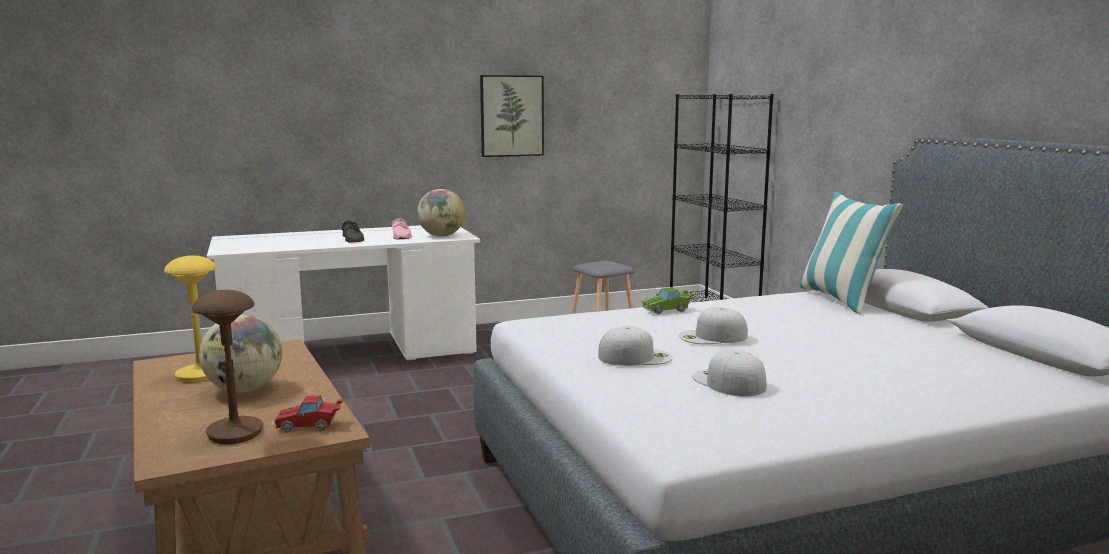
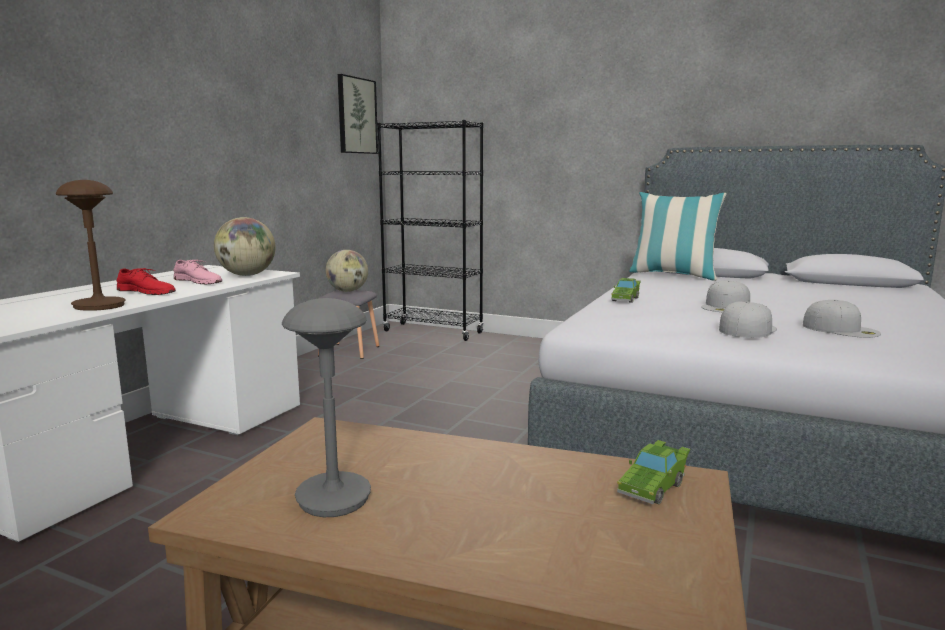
camera: 45 degrees left, 0 degrees up
(201, 374) = (333, 497): yellow table lamp -> grey table lamp
(234, 432) = (621, 532): brown table lamp -> brown table lamp (98, 306)
(244, 390) = (455, 488): globe -> globe (347, 291)
(311, 425) = (653, 486): red toy car -> green toy car
(353, 239) = (147, 291): grey shoe -> red shoe
(511, 116) = (247, 137): picture -> picture (356, 116)
(727, 382) = (841, 329): white cap -> white cap turned 150 degrees counterclockwise

